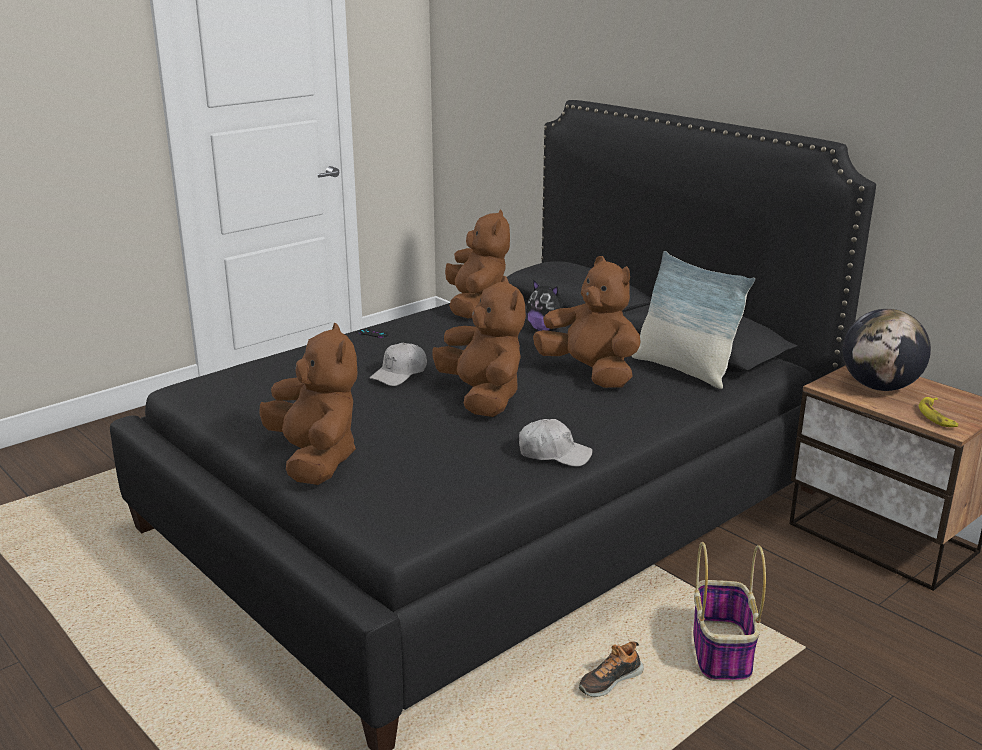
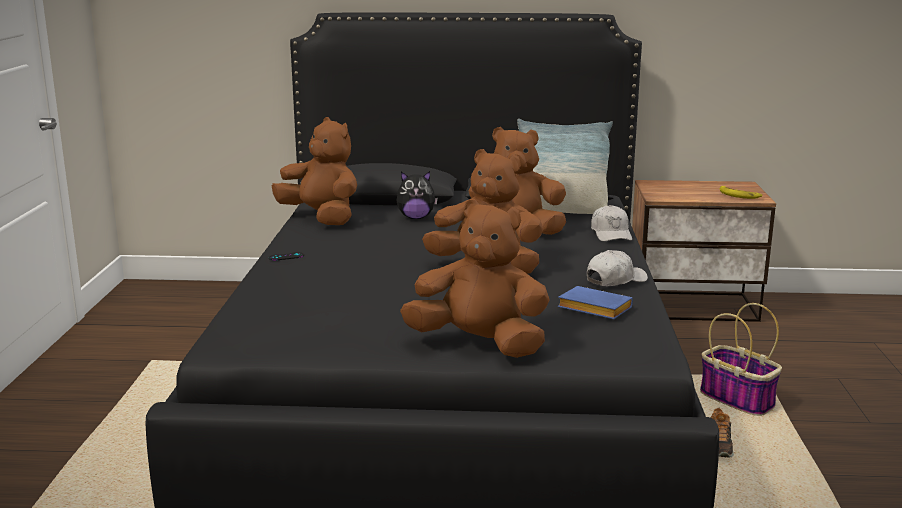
camera: 45 degrees left, 5 degrees down
(399, 374) = (391, 272): white cap -> white cap (611, 234)
(464, 471) = (592, 309): none -> blue book
(879, 387) = (681, 190): globe -> none

